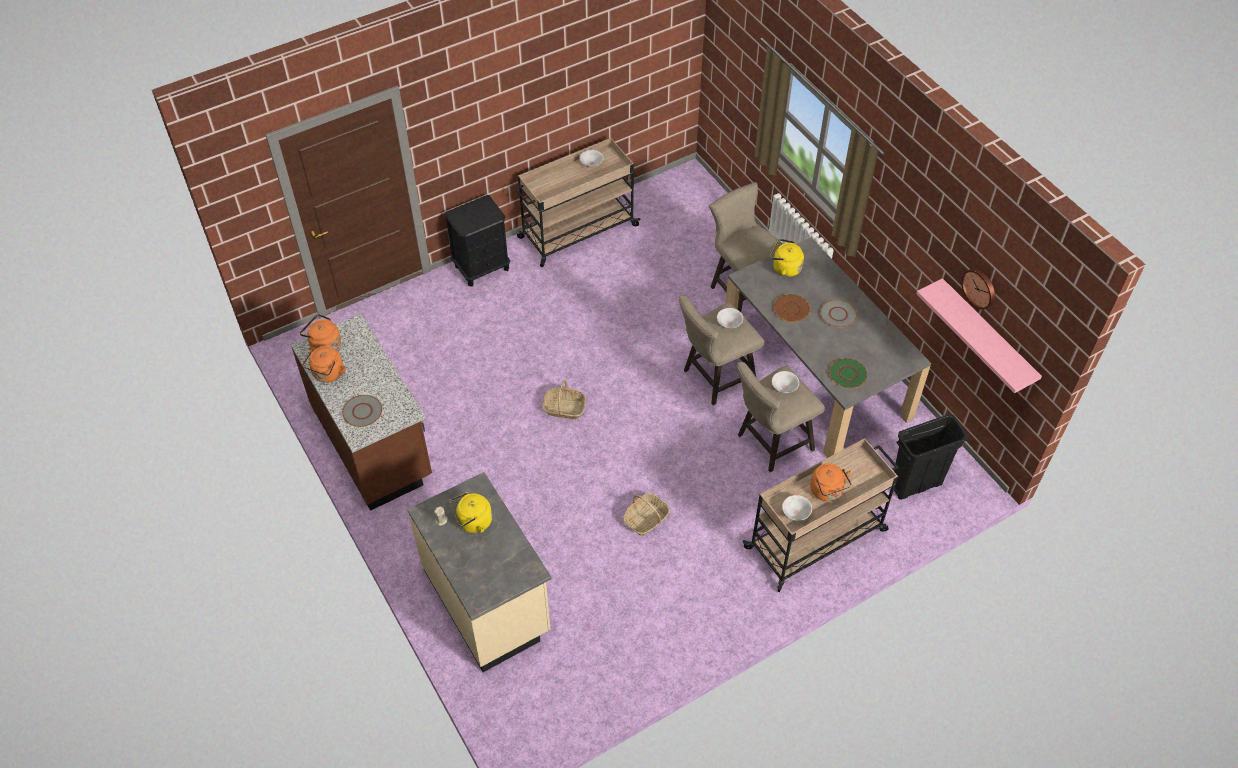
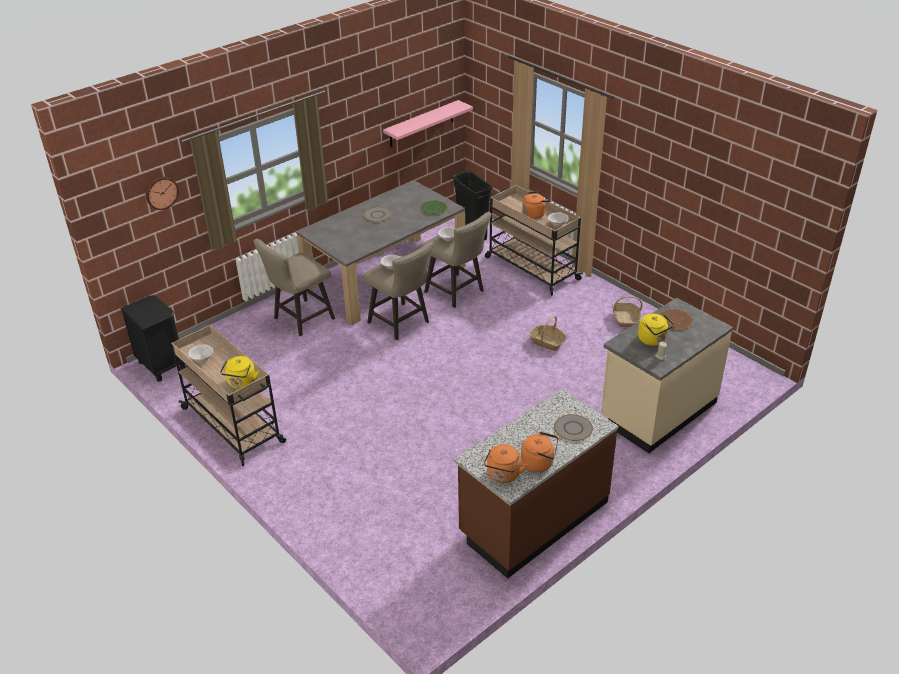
camera: 100 degrees left, 15 degrees down
(482, 267) = (288, 486): black nightstand -> black nightstand (161, 365)
(564, 408) = (454, 400): basket -> basket (625, 319)
(784, 268) = (333, 239): yellow kettle -> yellow kettle (241, 383)
(791, 308) = (376, 234): brown plate -> brown plate (675, 320)
(980, 287) = (407, 100): wall clock -> wall clock (161, 192)

